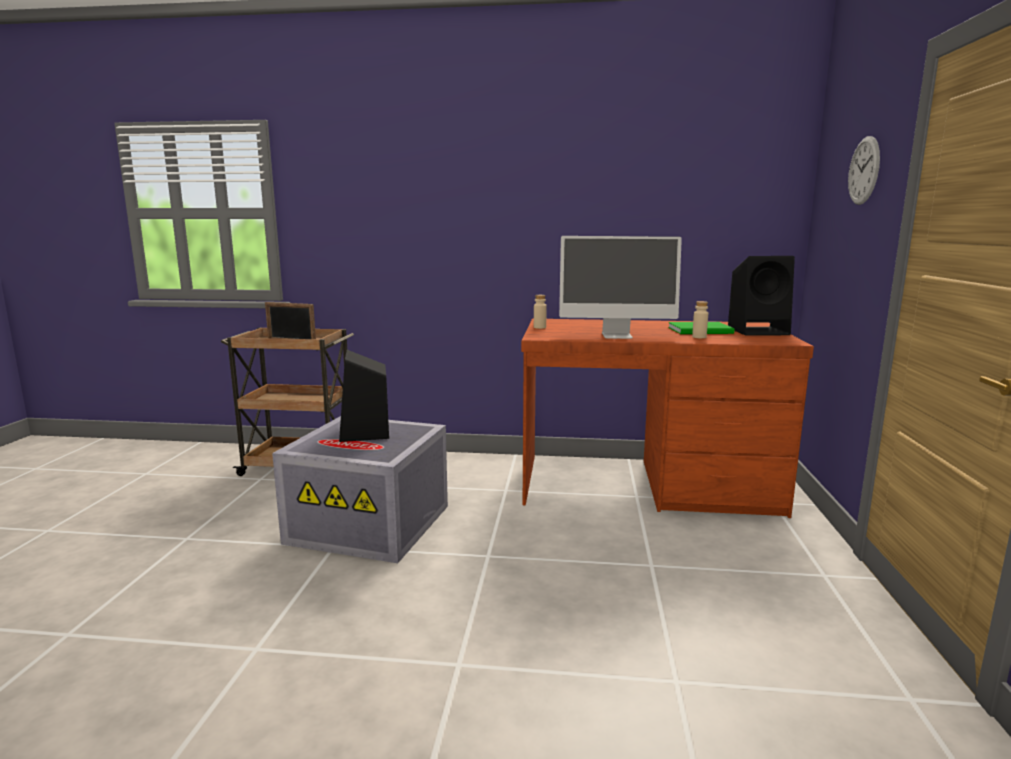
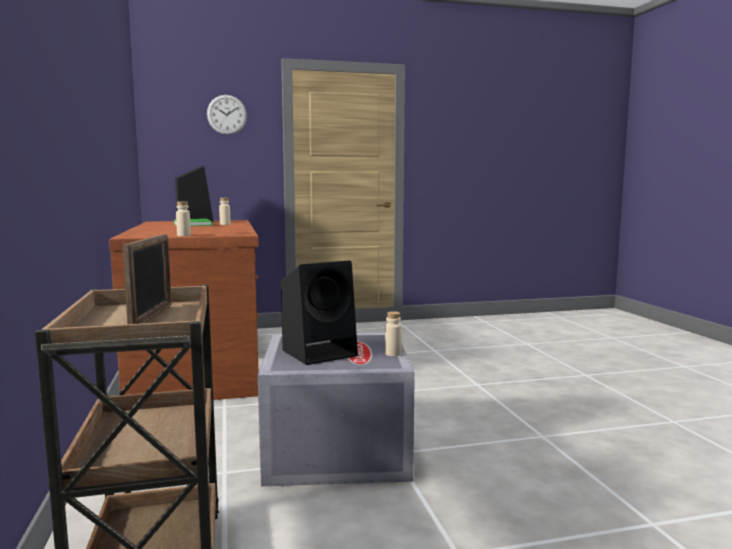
camera: 110 degrees left, 5 degrees down
(324, 453) = (393, 354): none -> beige bottle
(617, 335) = (226, 229): monitor -> none

